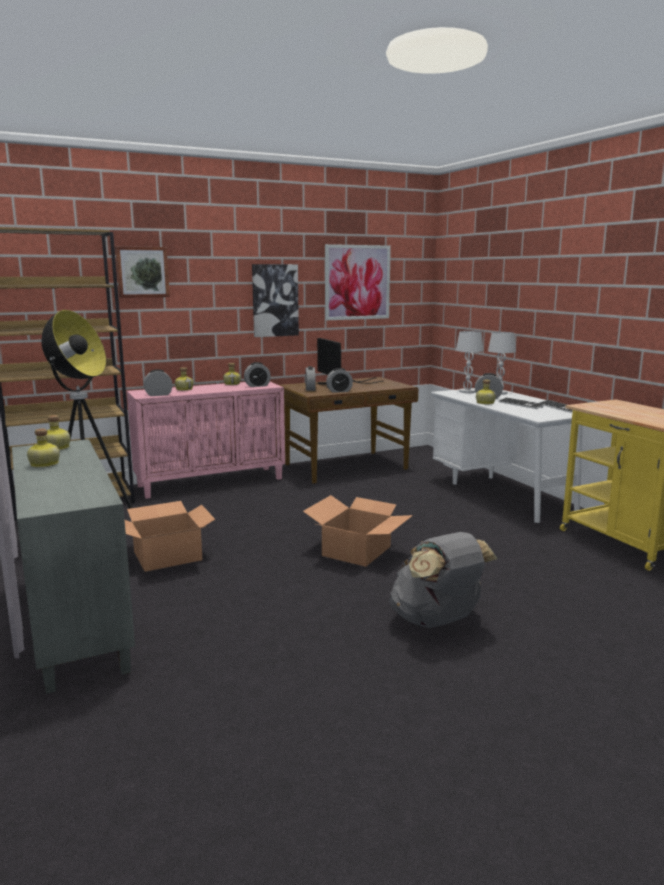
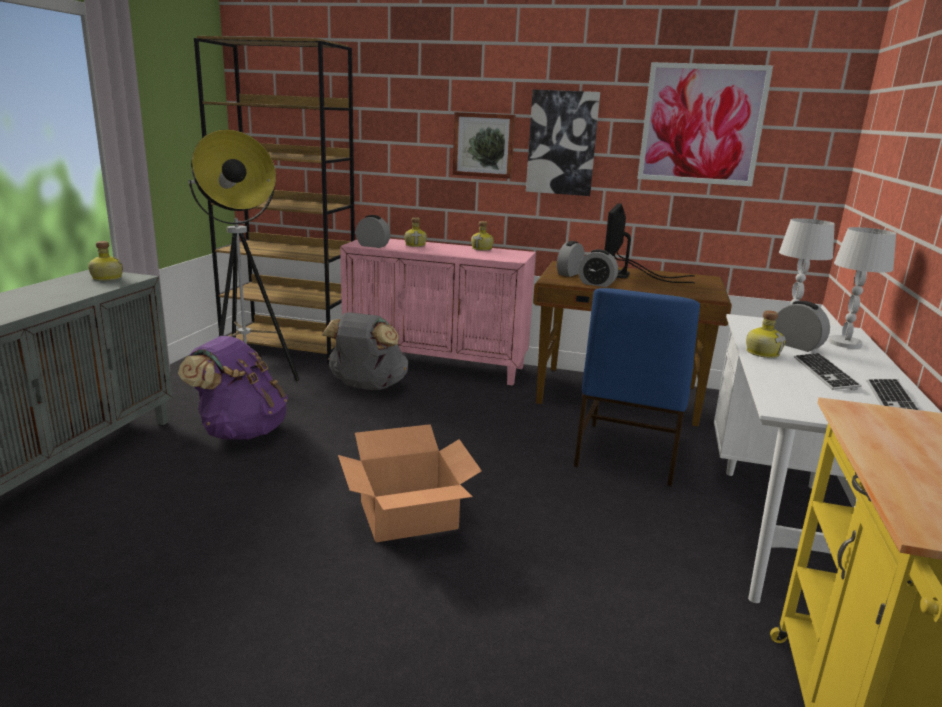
camera: 40 degrees right, 5 degrees up
(43, 464) = (41, 290): bottle -> none
(142, 272) = (394, 95): picture -> picture (484, 145)
(167, 556) = (240, 432): cardboard box -> purple backpack
(257, 385) = (500, 256): alarm clock -> none
(400, 490) = (627, 454): none -> blue chair
(437, 621) = (290, 678): grey backpack -> grey backpack (367, 387)

